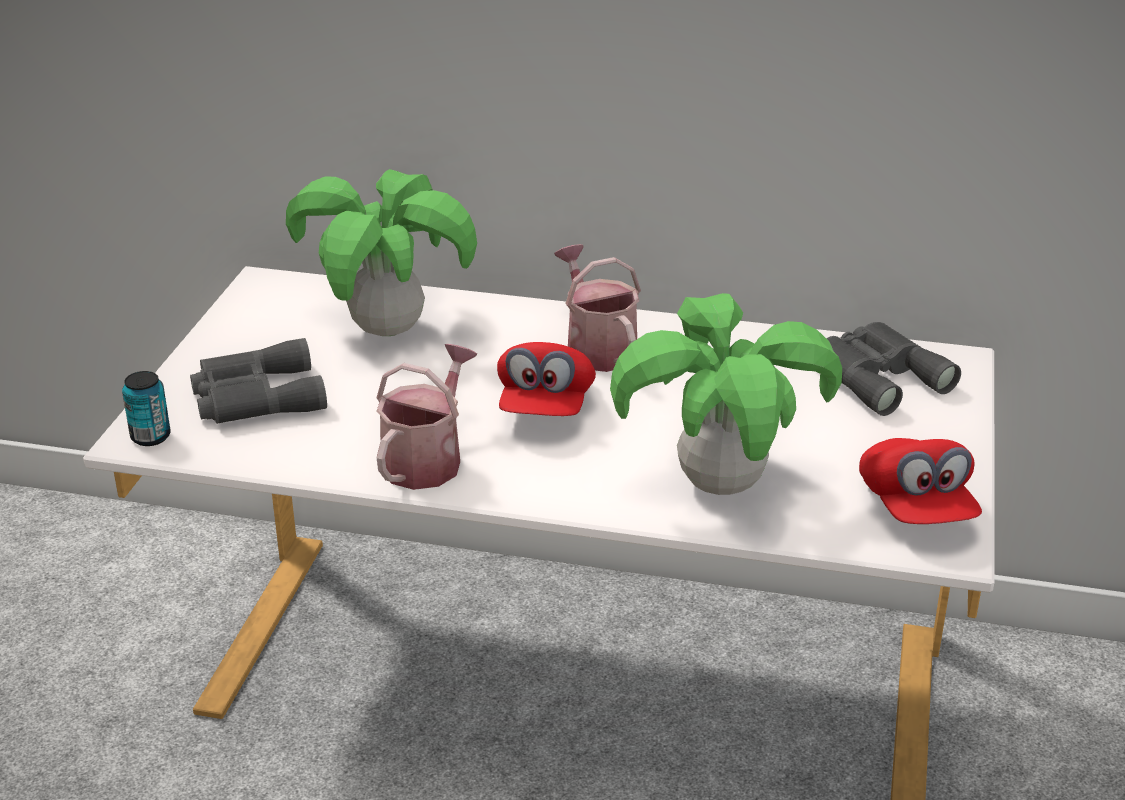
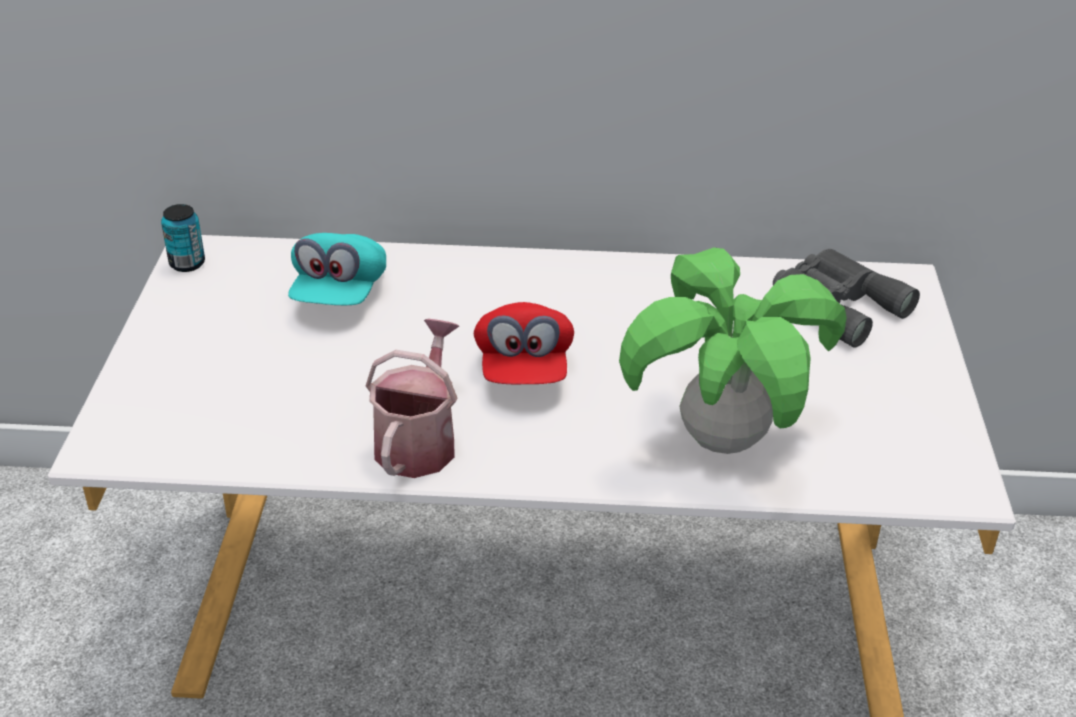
camera: 10 degrees left, 5 degrees up
(150, 437) = (117, 443): can -> can (187, 263)
(254, 397) = (219, 385): grey binoculars -> none
(388, 329) = (339, 294): potted plant -> turquoise cap
(597, 347) = (556, 296): watering can -> none
(916, 508) = (918, 447): red cap -> none

